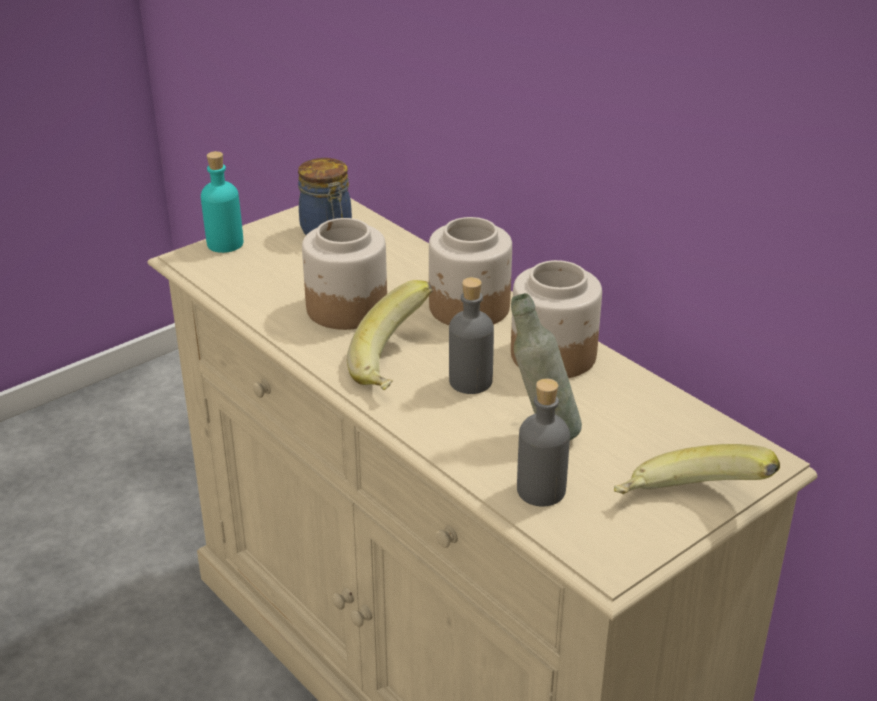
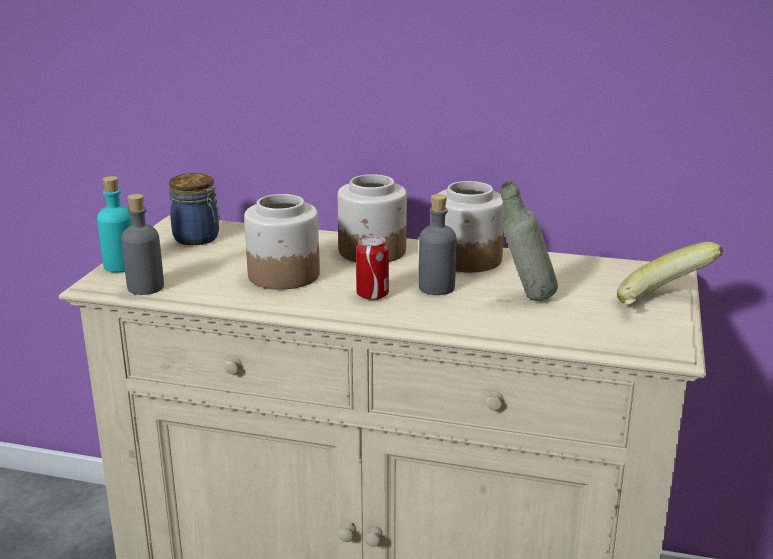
camera: 35 degrees left, 10 degrees down
(396, 366) = (372, 295): banana -> can
(541, 490) = (571, 326): grey bottle -> grey bottle (145, 287)

